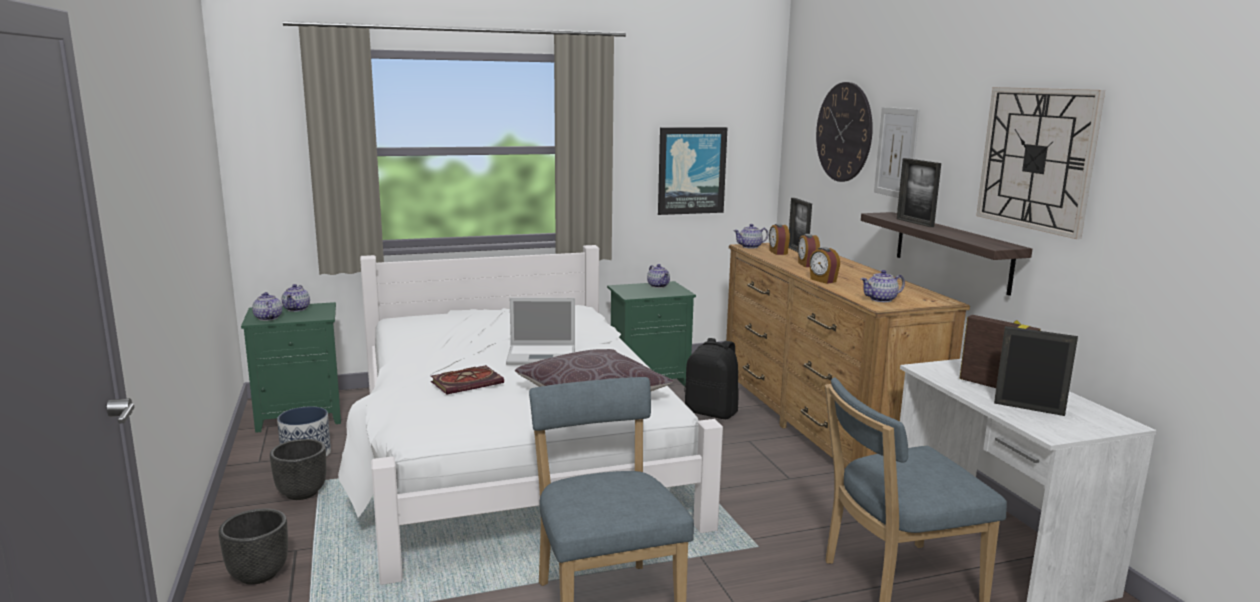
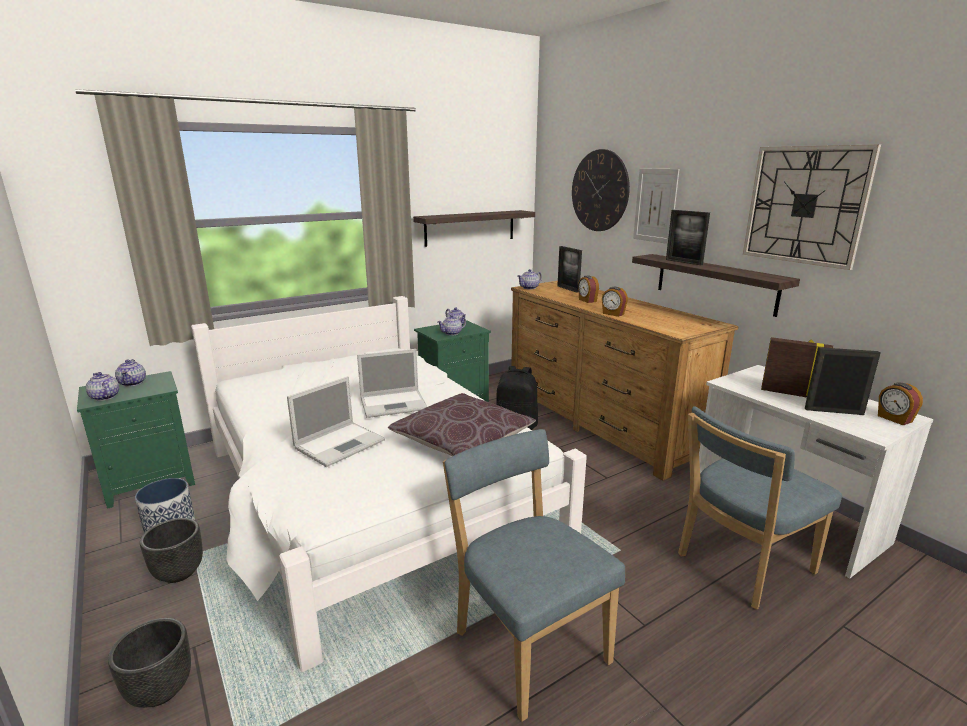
camera: 15 degrees left, 5 degrees up
(468, 382) = (341, 443): book -> laptop
(691, 170) = (470, 227): picture -> shelf
(777, 252) = (554, 291): alarm clock -> alarm clock (894, 419)
(881, 299) = (673, 327): teapot -> teapot (452, 333)

